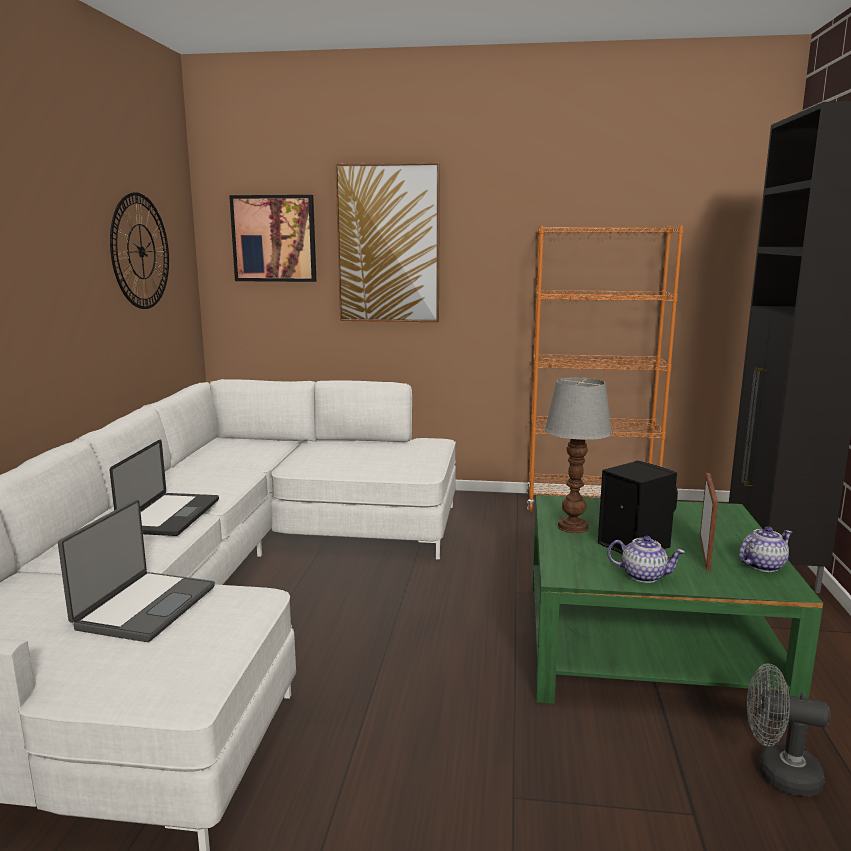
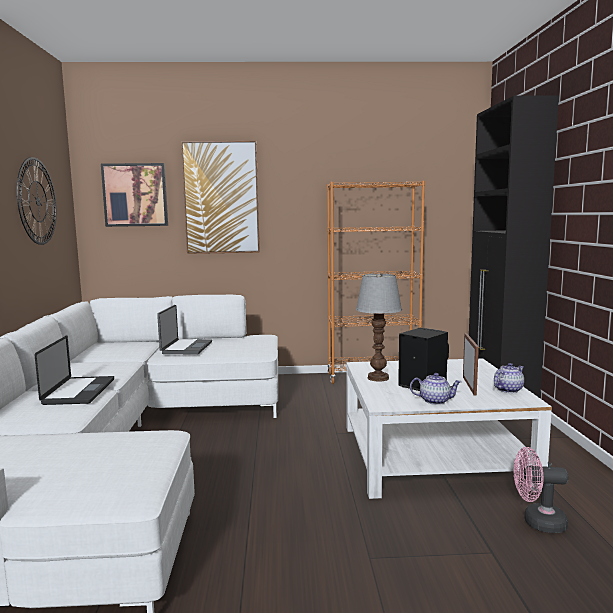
camera: 10 degrees left, 5 degrees down
(144, 607) = (81, 448): laptop -> laptop (186, 348)
(646, 642) = (432, 455): green coffee table -> white coffee table
(778, 773) = (537, 522): grey fan -> pink fan

